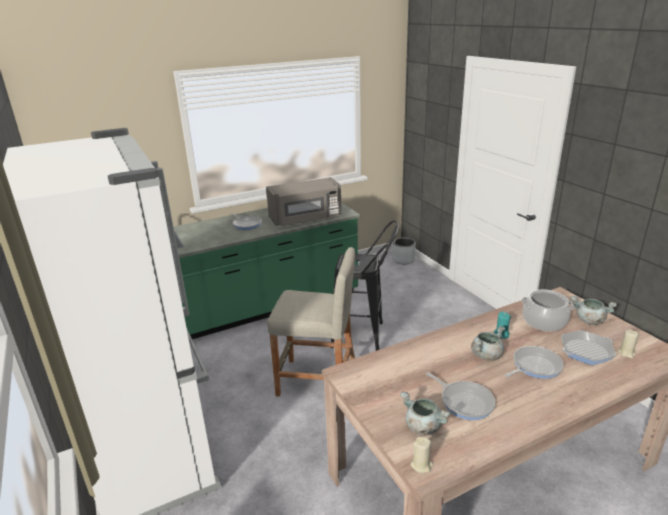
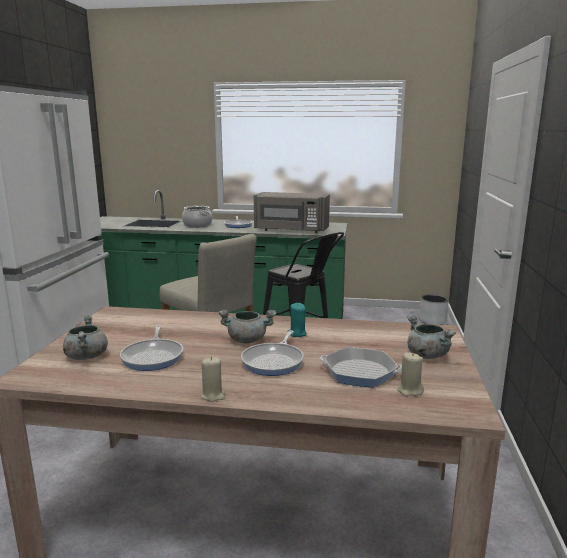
camera: 35 degrees right, 10 degrees down
(421, 465) = (29, 373): beige candle -> beige candle (213, 395)
(534, 366) = (274, 361): frying pan -> frying pan turned 105 degrees clockwise
(544, 322) = (366, 340): cooking pot -> cooking pot (197, 225)

